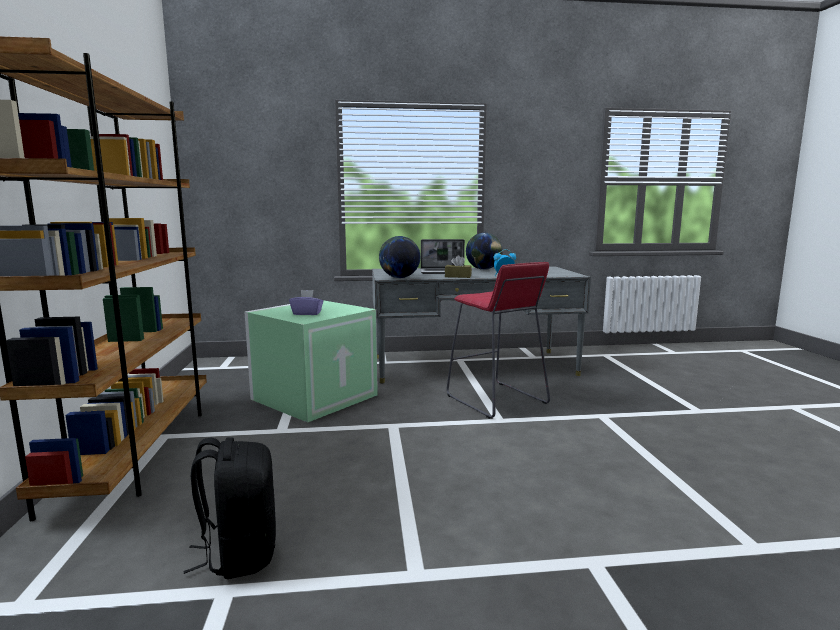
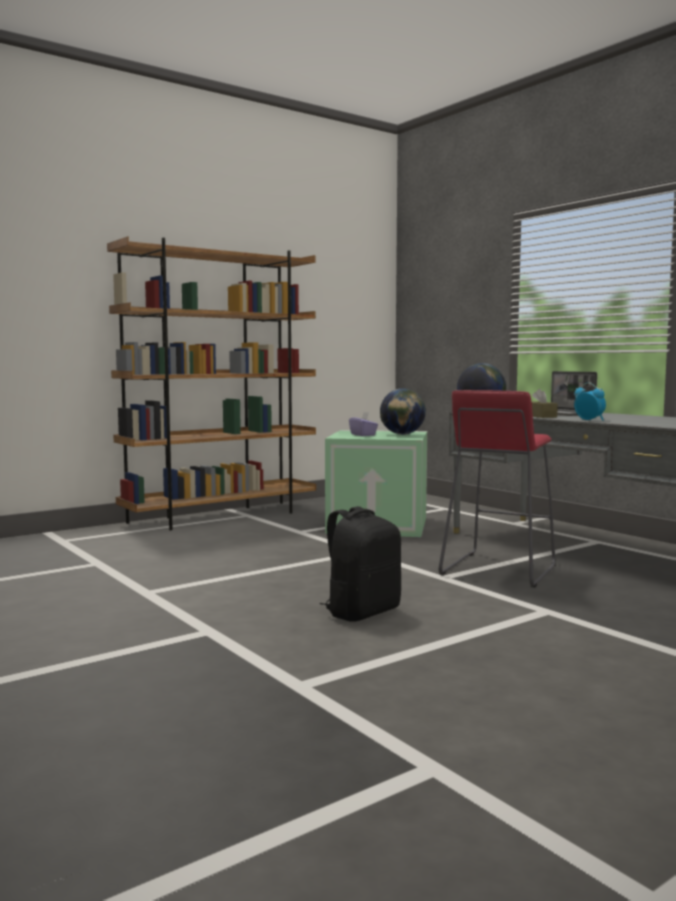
camera: 60 degrees right, 5 degrees down
(239, 554) = (132, 558): black backpack -> black backpack (362, 612)
(483, 269) = (628, 416): globe -> globe (402, 434)

